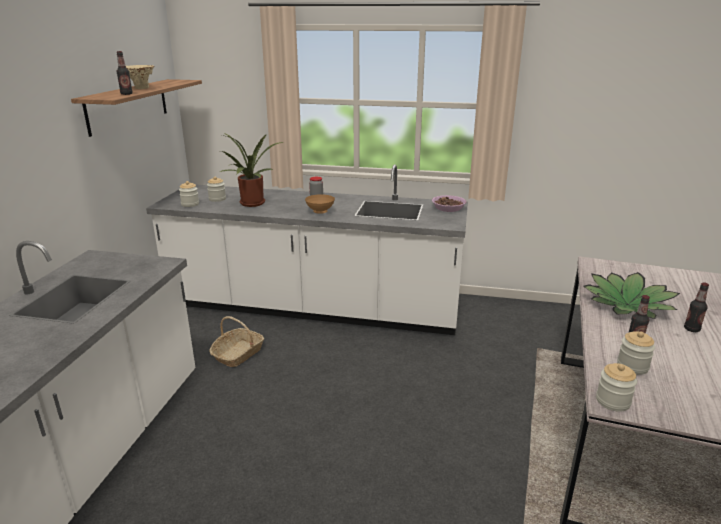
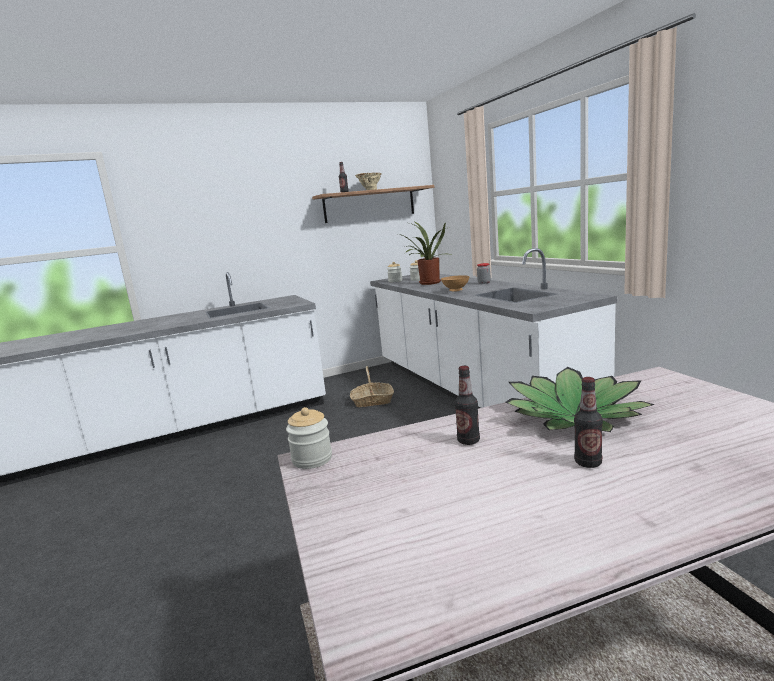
camera: 55 degrees right, 10 degrees down
(448, 208) = (573, 298): bowl -> none
(632, 366) = (406, 452): jar -> none

